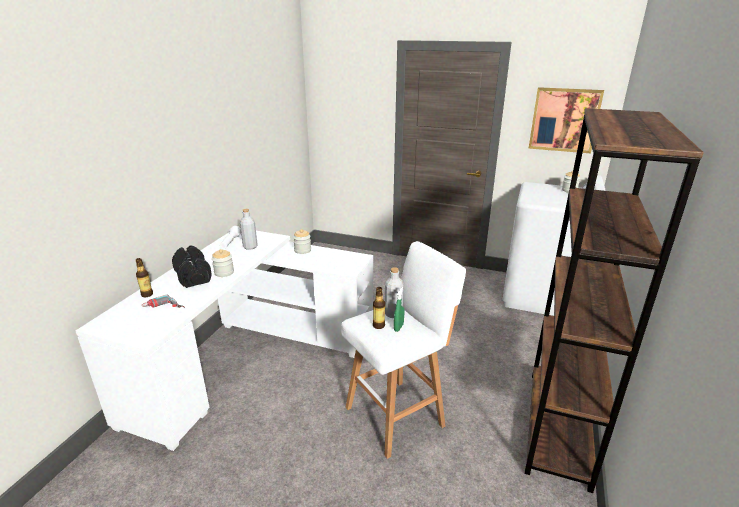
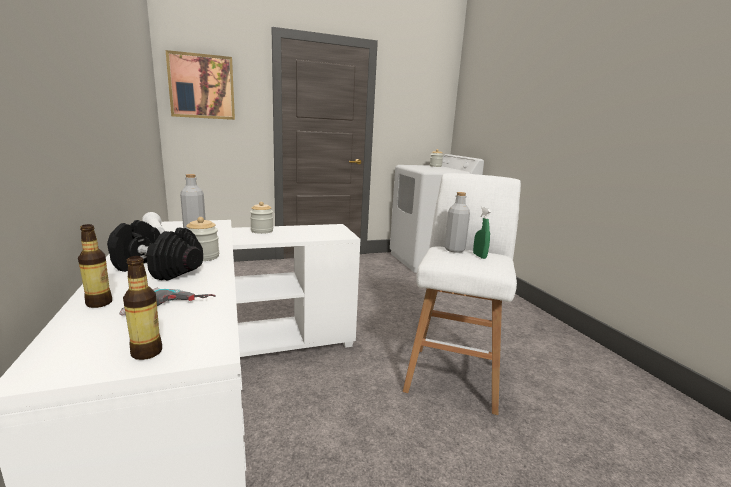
camera: 40 degrees left, 10 degrees down
(378, 325) = (463, 259): bottle -> bottle (147, 352)
(558, 426) = (553, 332): brown bookcase -> none
(564, 120) = (420, 110): picture -> picture (202, 86)

